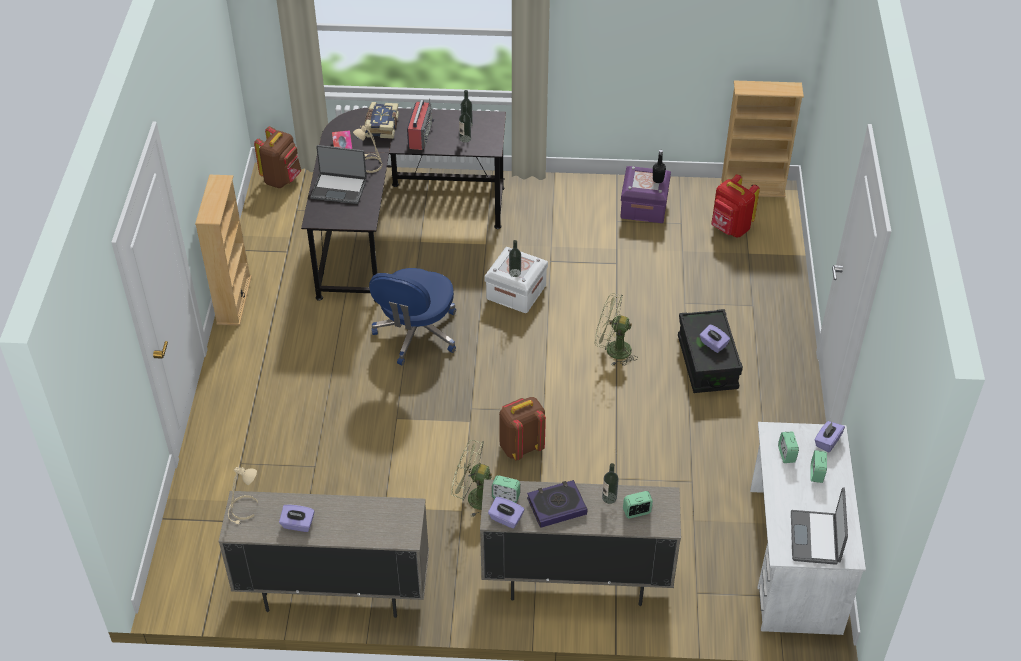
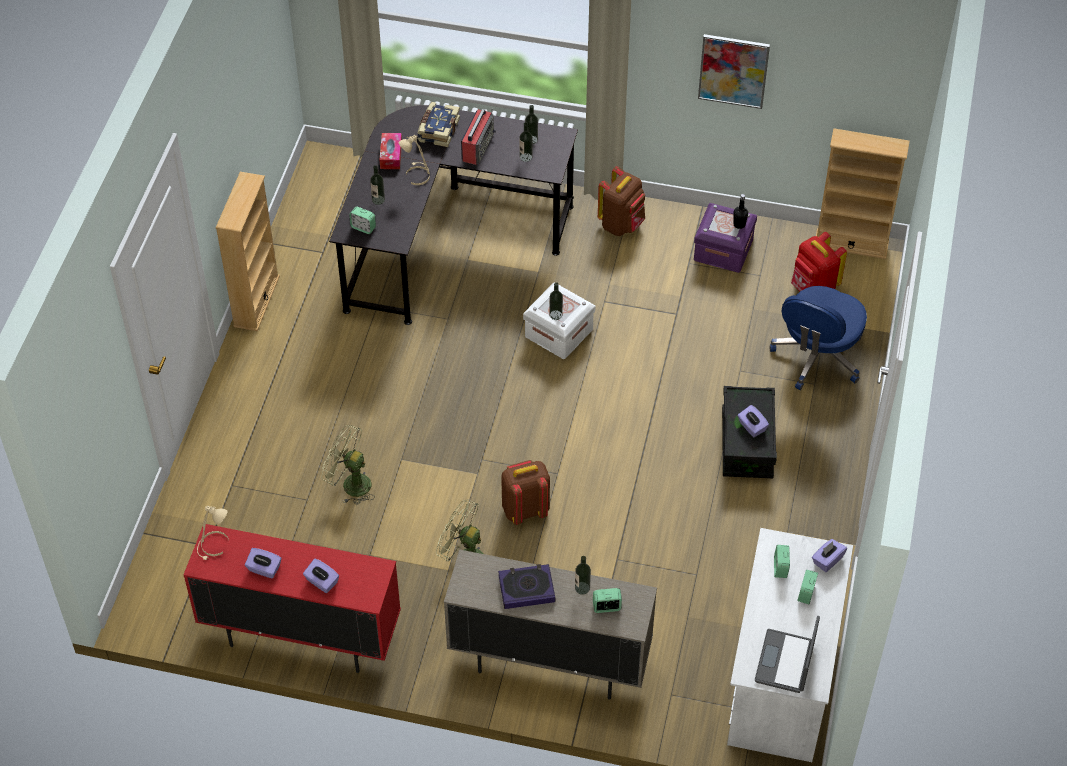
camera: 10 degrees right, 5 degrees up
(282, 179) = (332, 164): brown backpack -> brown backpack (621, 224)
(334, 592) = (301, 636): beige cabinet -> red cabinet
(339, 188) = (378, 200): laptop -> bottle
(416, 334) = (441, 367): blue office chair -> blue office chair (817, 357)
(506, 496) = (477, 571): alarm clock -> alarm clock (363, 227)
(506, 519) = (472, 594): purple tissue box -> purple tissue box (321, 582)
(612, 350) = (647, 414): green fan -> green fan (350, 484)
(642, 37) = (733, 70): none -> picture

